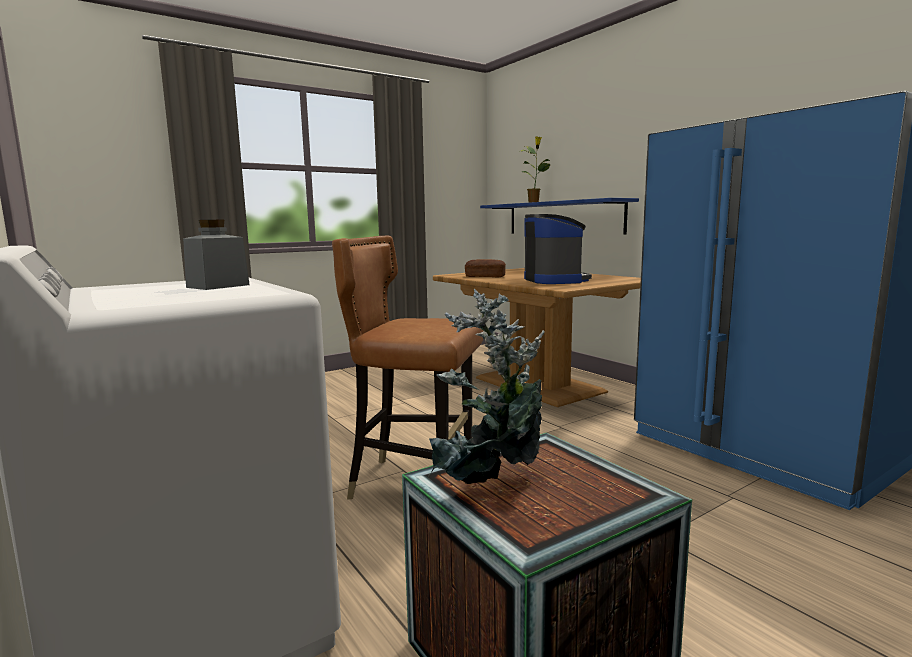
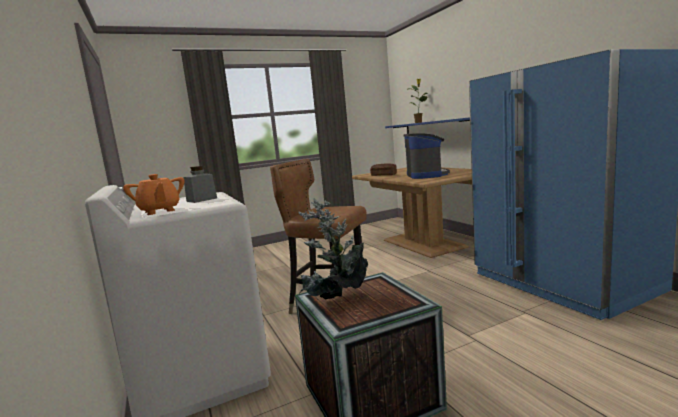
camera: 10 degrees right, 0 degrees up
(136, 300) = (159, 211): none -> orange teapot

